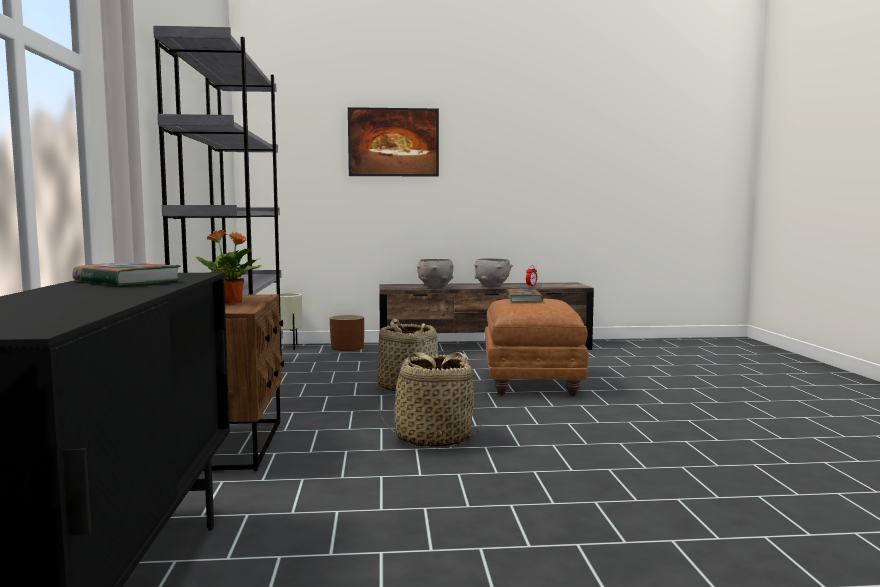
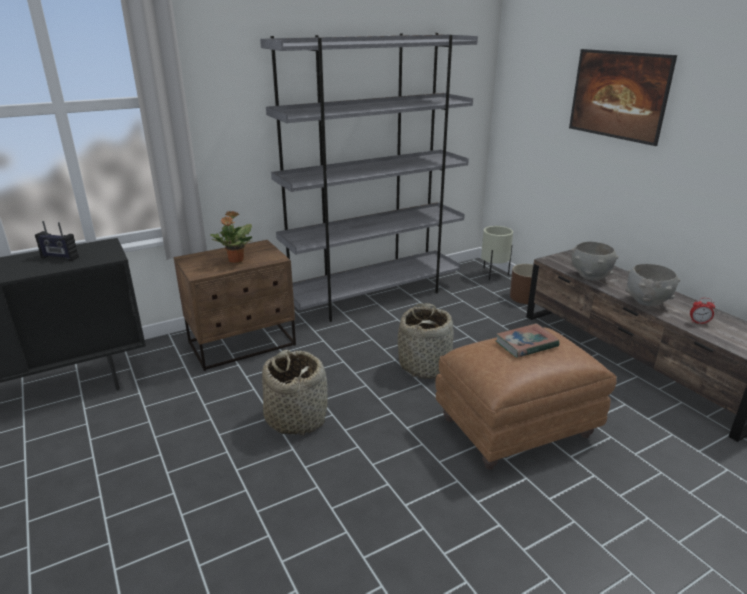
camera: 65 degrees right, 20 degrees up
(126, 281) = (59, 257): book -> radio

